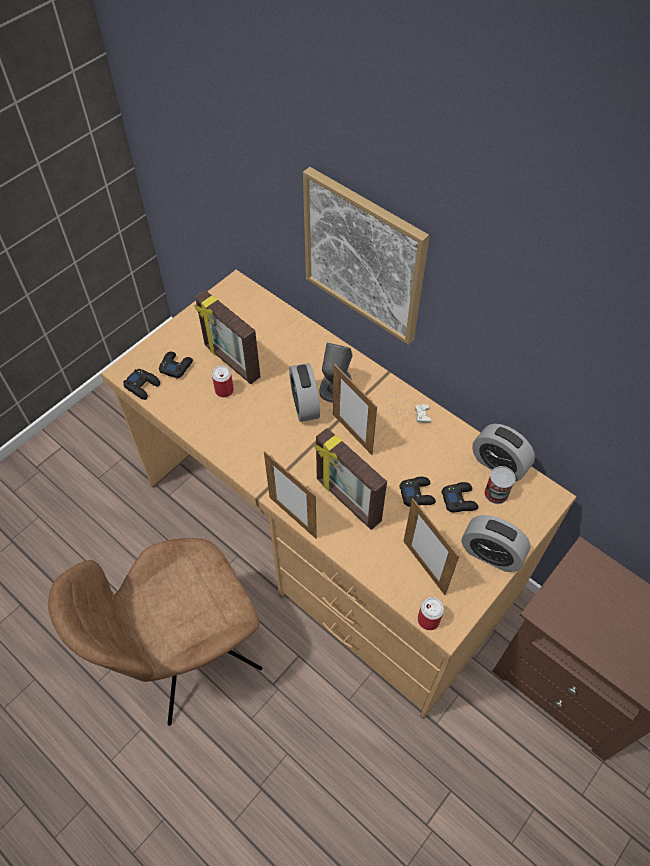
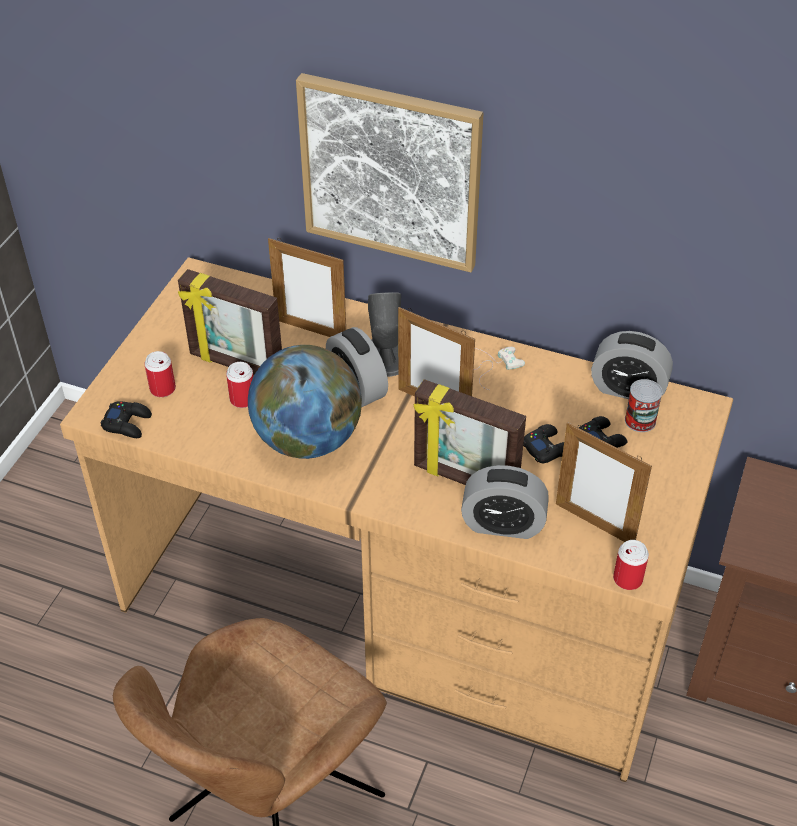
camera: 20 degrees left, 10 degrees down
(176, 366) = (162, 389): black game controller -> can
(253, 435) = (307, 439): none -> globe
(292, 517) = (404, 517): picture frame -> picture frame (311, 330)
(491, 554) = (666, 486): alarm clock -> alarm clock (503, 524)

